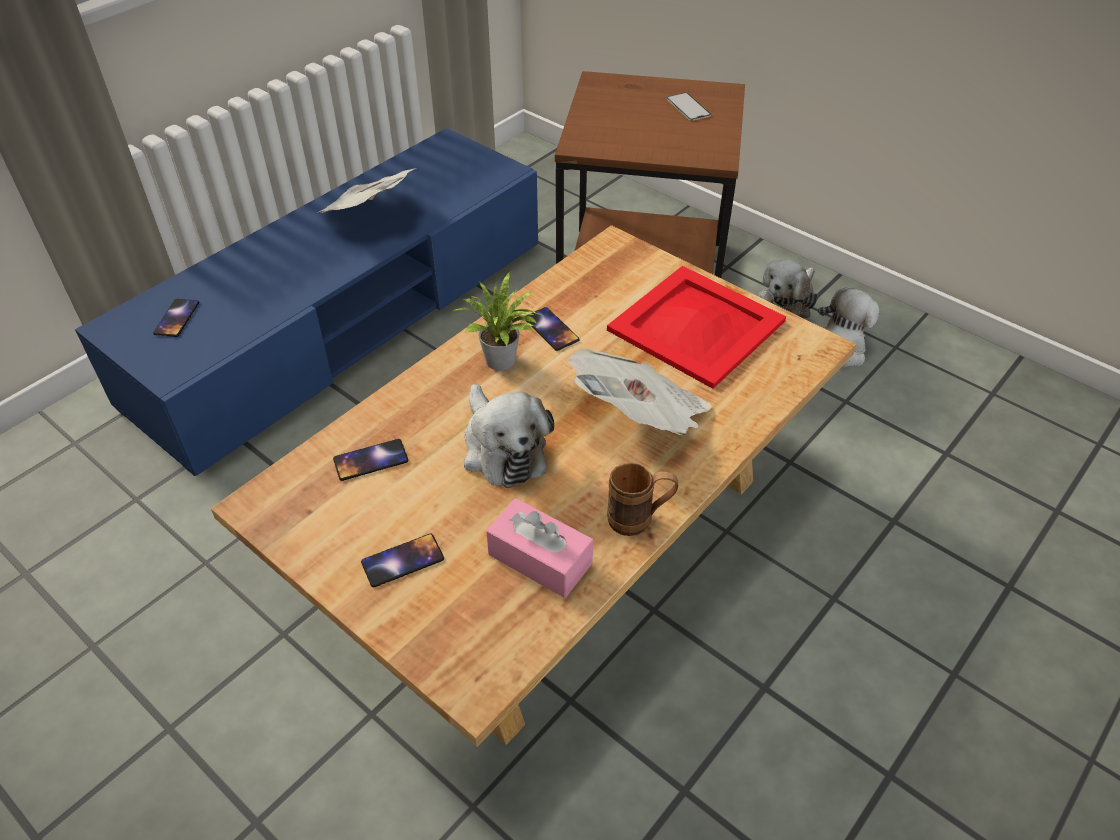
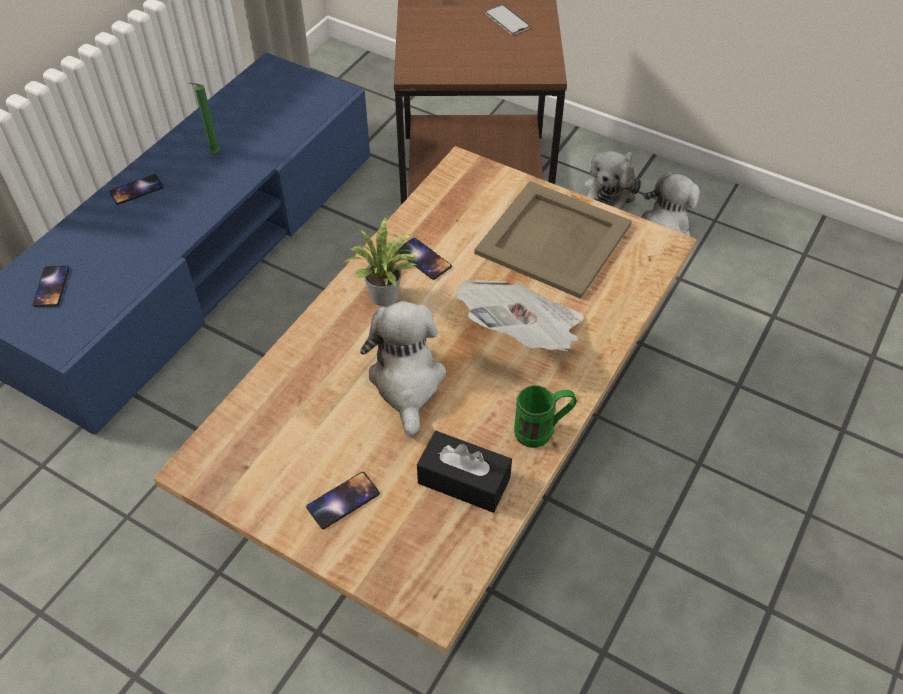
camera: 10 degrees left, 5 degrees up
(370, 214) = (213, 154): newspaper -> green candle
(371, 460) = (289, 410): phone -> phone (136, 190)
(502, 449) = (406, 382): plush toy -> plush toy turned 150 degrees counterclockwise
(540, 559) = (464, 480): pink tissue box -> black tissue box
(639, 520) = (542, 431): brown mug -> green mug
(696, 327) = (554, 240): red tray -> beige tray

